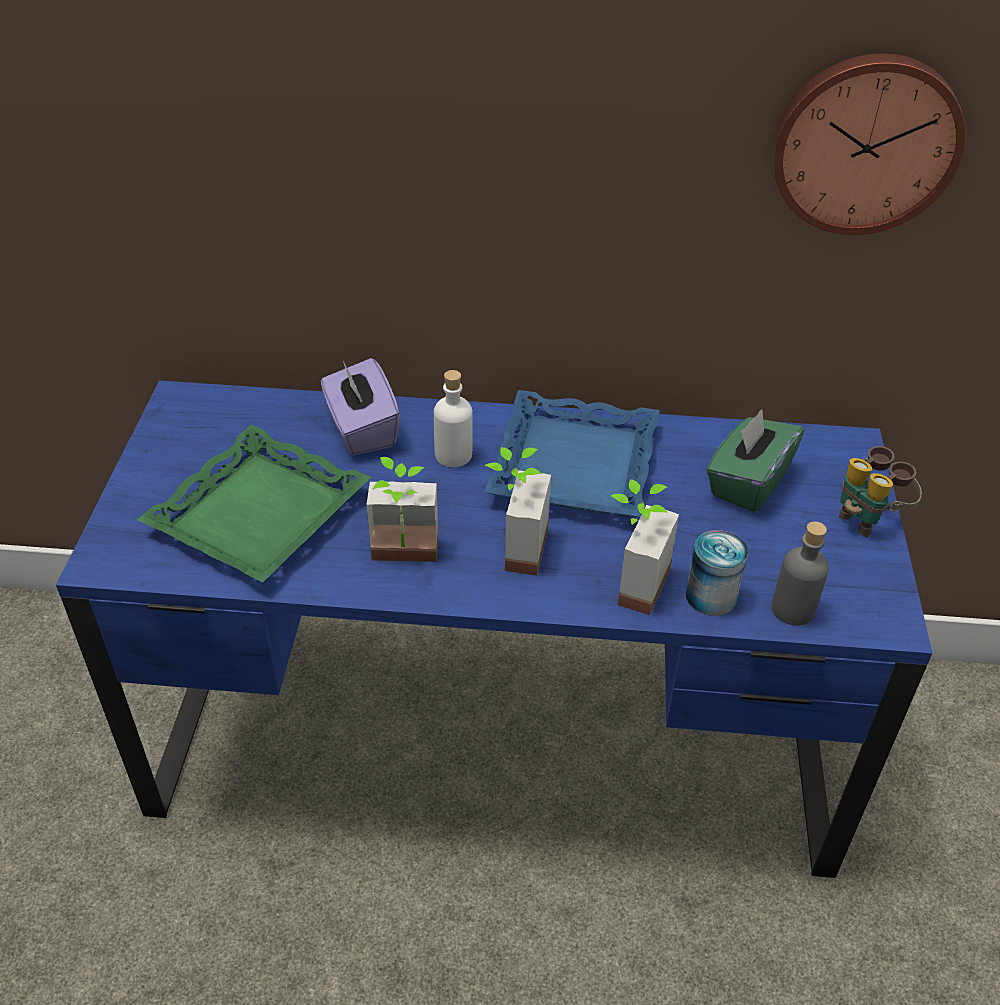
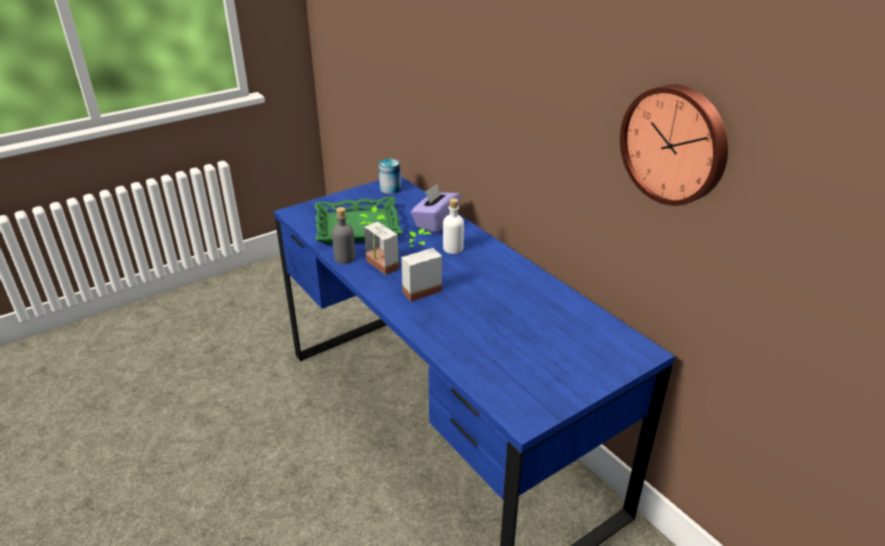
camera: 50 degrees right, 10 degrees down
(575, 466) = (493, 279): blue tray -> none
(630, 582) = (440, 327): potted plant -> none
(711, 596) = (462, 353): can -> can (390, 189)
(748, 482) = (558, 330): green tissue box -> none
(793, 609) = (488, 382): grey bottle -> grey bottle (345, 258)
(868, 517) = (593, 380): binoculars -> none

